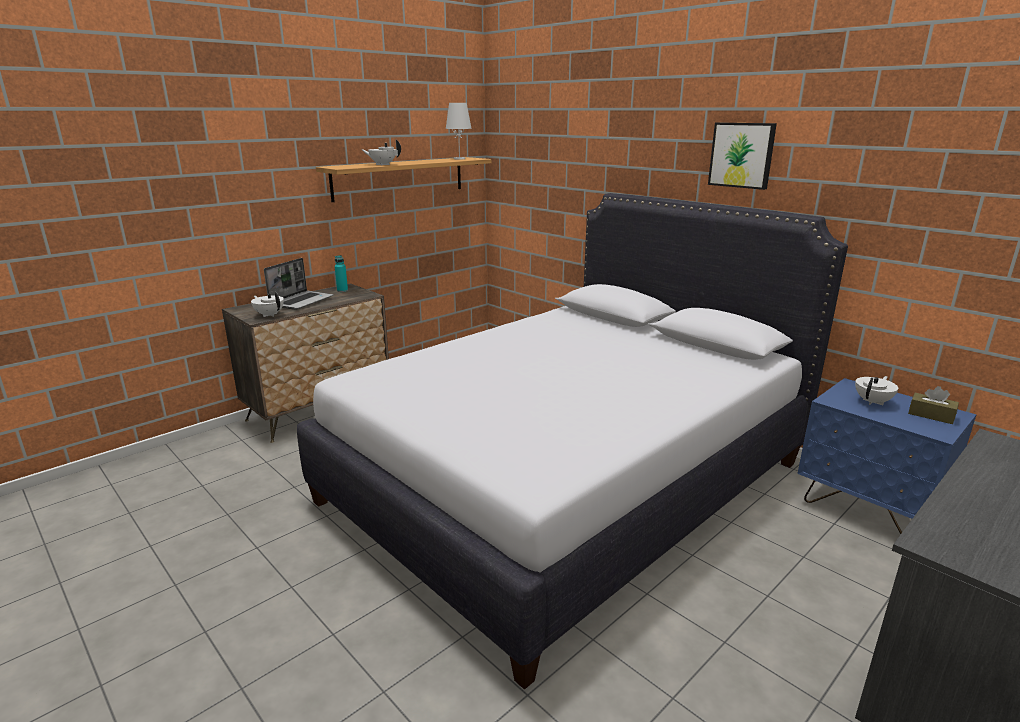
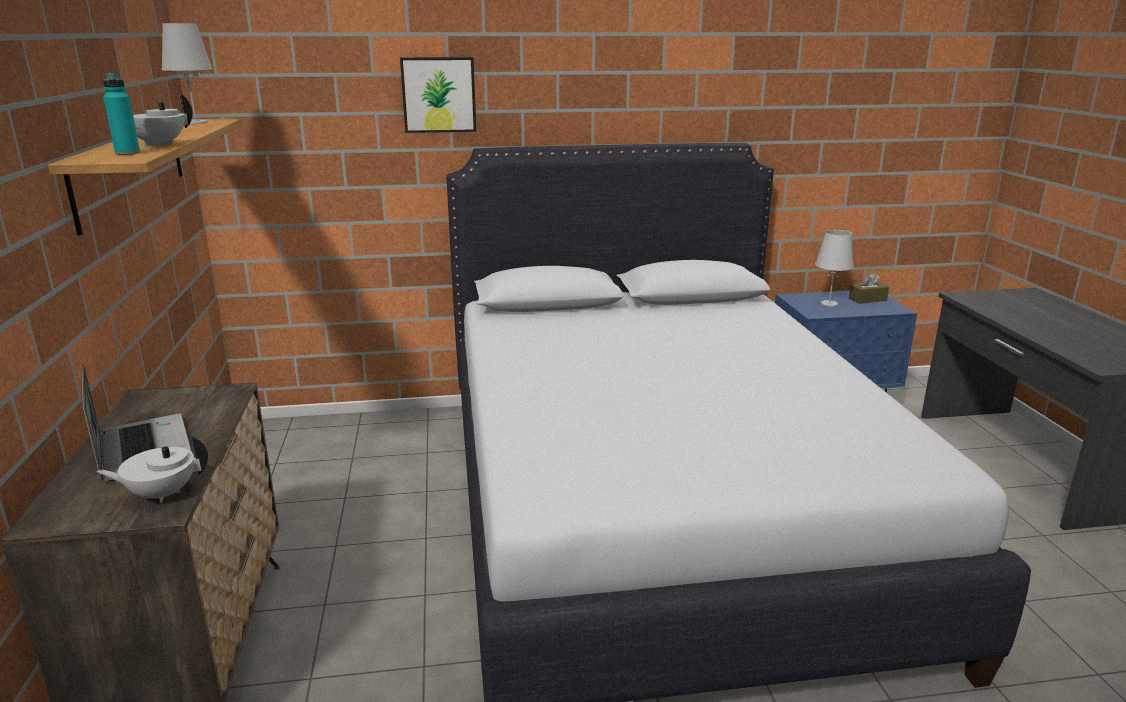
camera: 55 degrees left, 0 degrees up
(342, 290) = (158, 404): turquoise bottle -> turquoise bottle (127, 153)
(742, 155) = (645, 86): picture -> picture (439, 94)
(873, 402) = (829, 304): white teapot -> white table lamp

